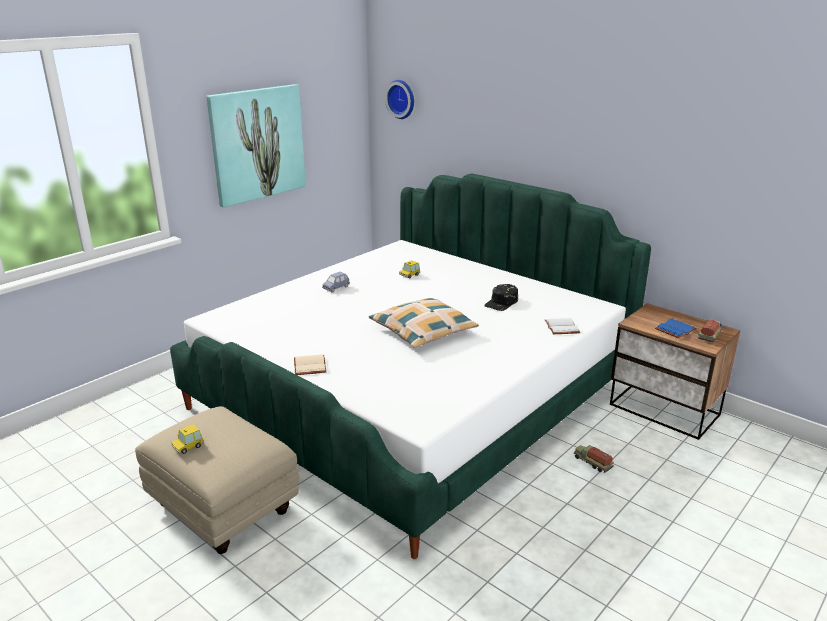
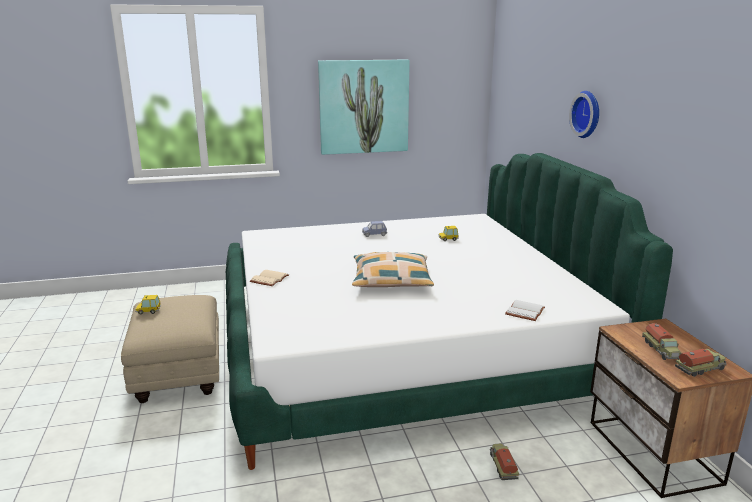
camera: 35 degrees right, 5 degrees down
(402, 99) = (509, 80): wall clock -> wall clock (588, 114)
(501, 303) = (497, 277): black cap -> none
(674, 329) = (661, 350): blue book -> toy truck

